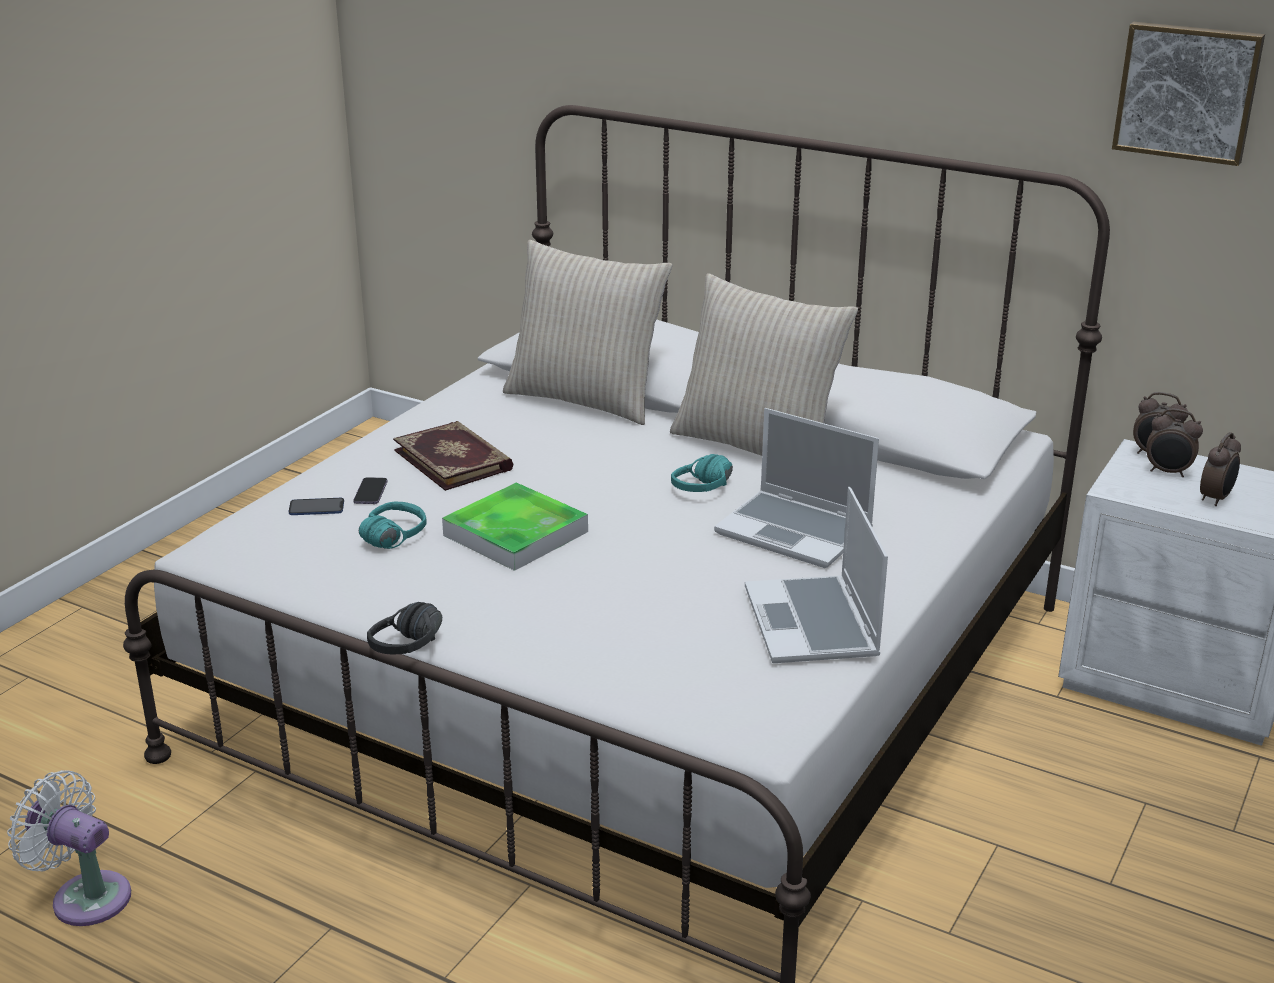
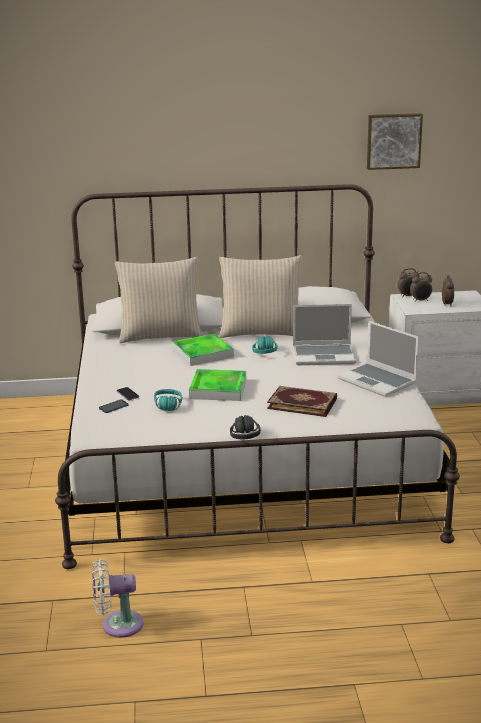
camera: 35 degrees left, 5 degrees down
(454, 459) = (143, 372): book -> book (302, 403)
(599, 454) = (202, 353): none -> tray

